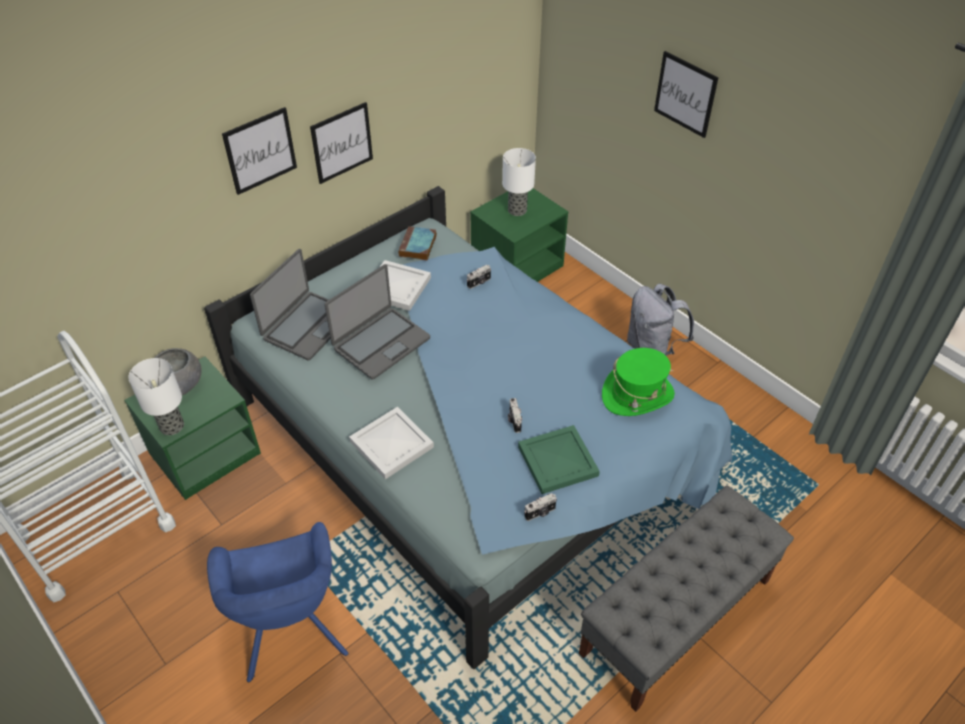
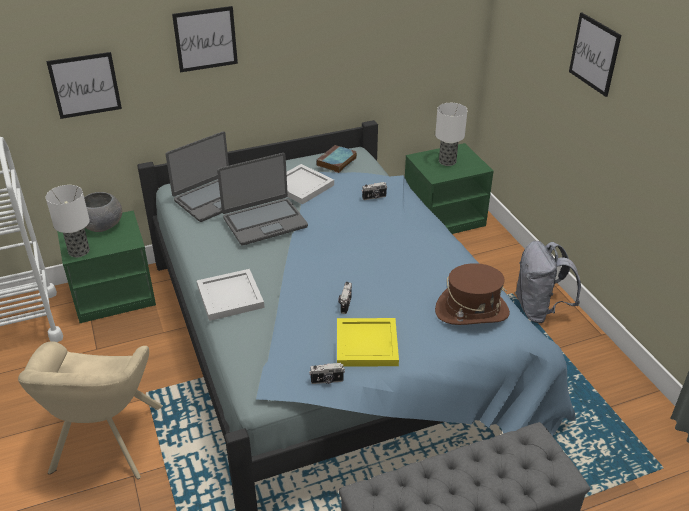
camera: 20 degrees right, 10 degrees down
(291, 629) = (105, 443): blue armchair -> beige armchair
(342, 142) = (283, 53): picture -> picture (85, 85)
(559, 461) = (367, 345): green tray -> yellow tray
(637, 395) = (472, 311): green hat -> brown hat

